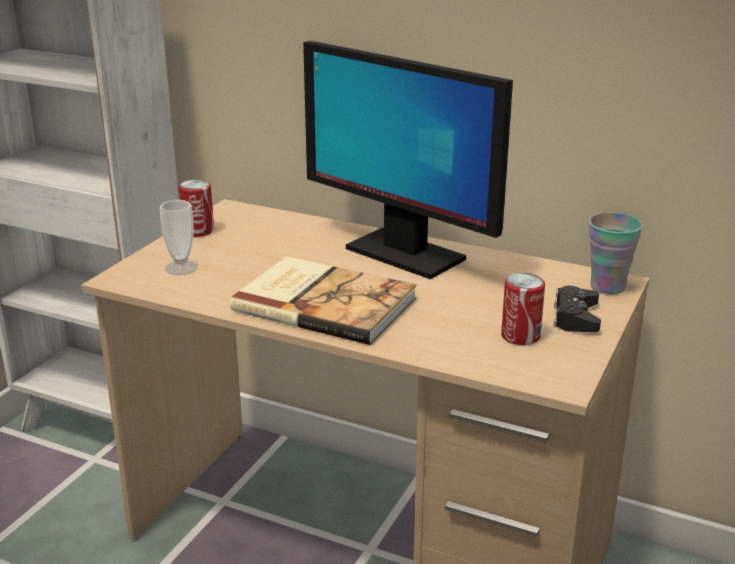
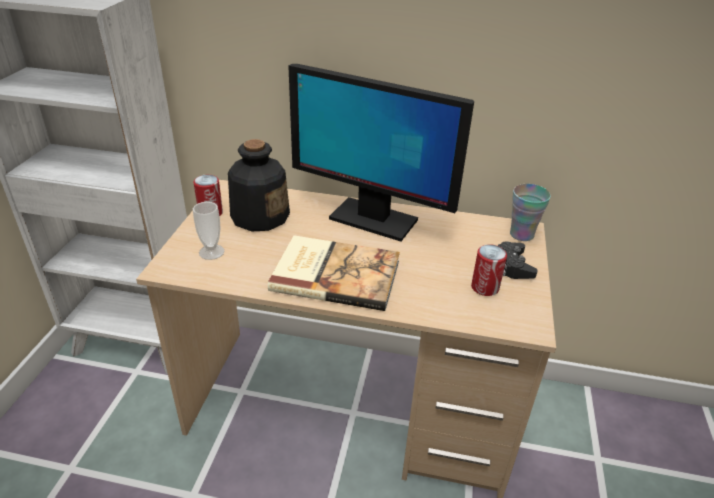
camera: 15 degrees left, 10 degrees up
(258, 238) = (259, 216): none -> bottle

